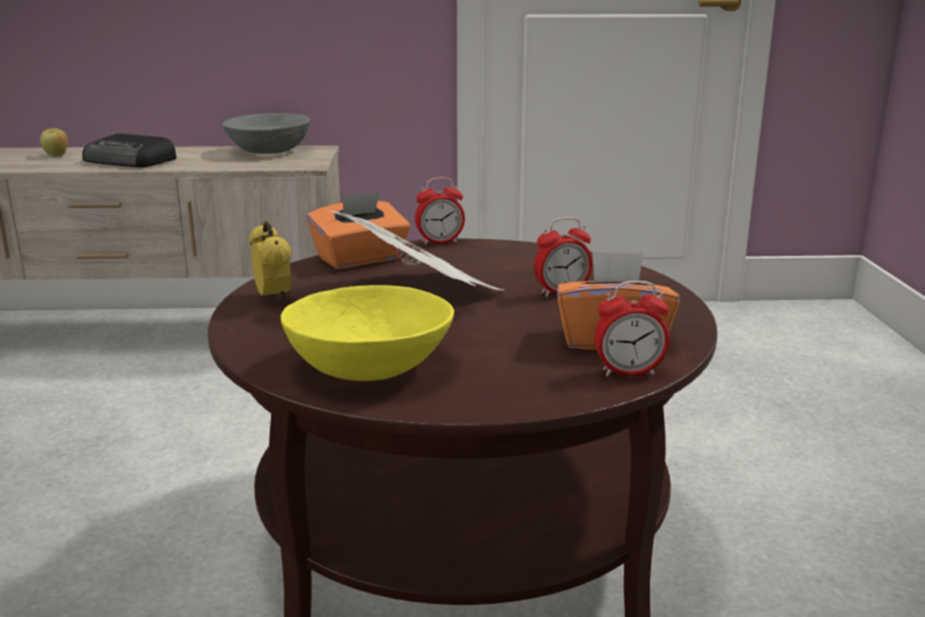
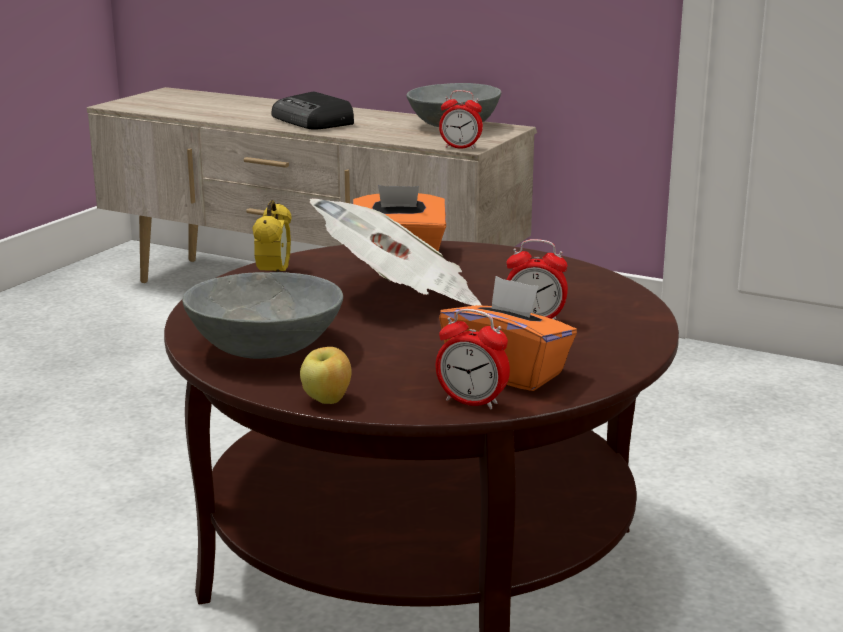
camera: 30 degrees right, 0 degrees up
(57, 155) = (259, 107): apple -> apple (327, 400)
(371, 368) = (266, 348): yellow bowl -> grey bowl
(440, 242) = (499, 249): alarm clock -> alarm clock (460, 147)

